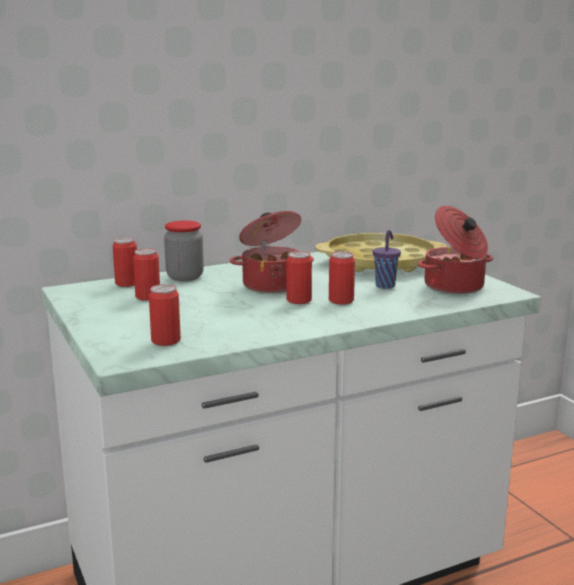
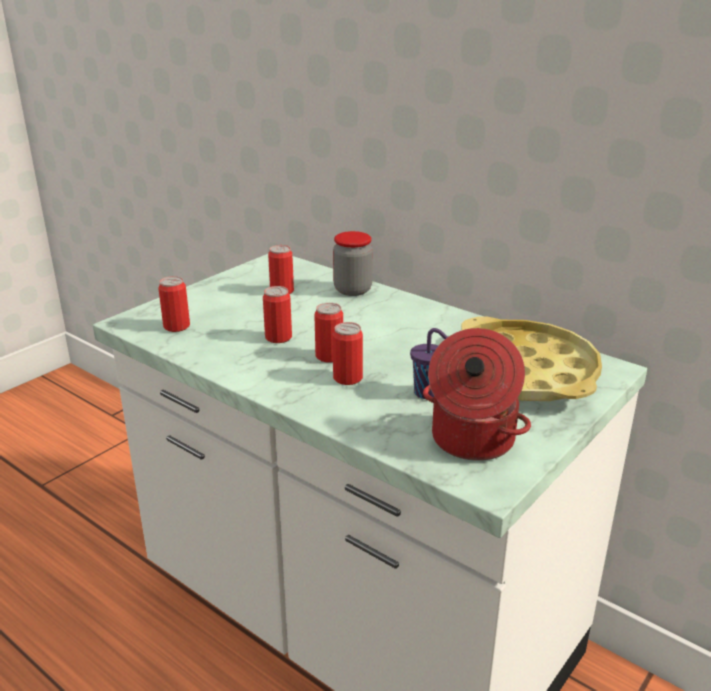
camera: 65 degrees right, 10 degrees up
(127, 283) = (311, 274): can -> can (278, 337)
(272, 285) = (367, 332): cooking pot -> none

